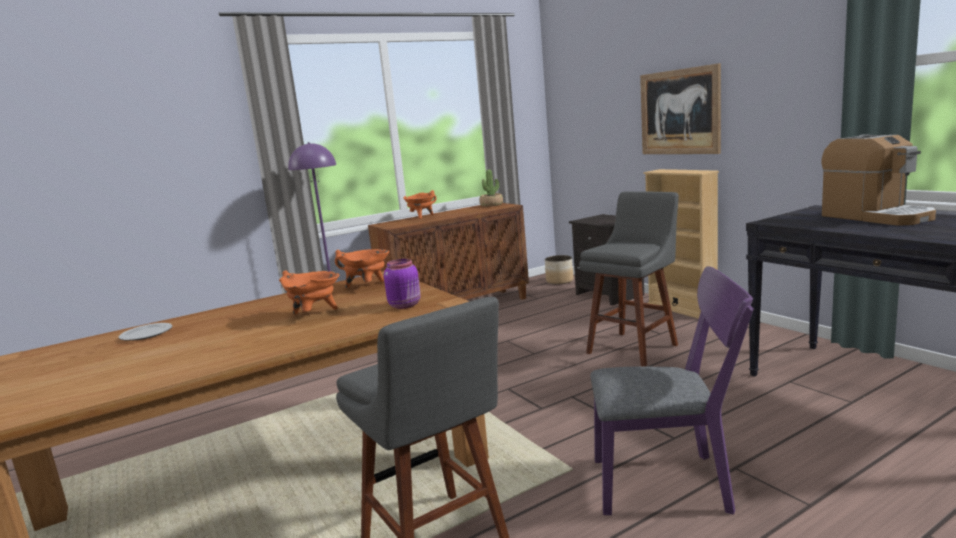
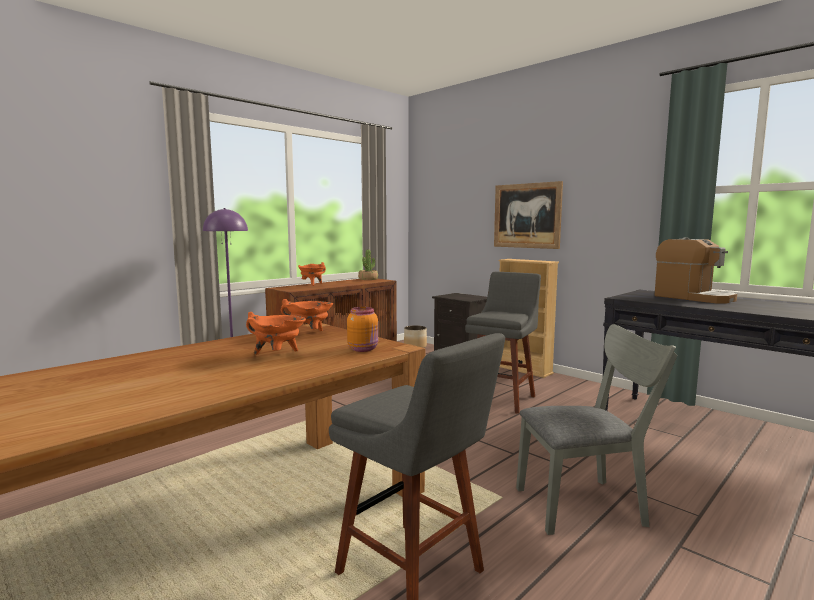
camera: 15 degrees left, 5 degrees down
(147, 334) = (99, 369): plate -> none
(406, 305) = (363, 349): purple jar -> orange jar
(671, 483) = (588, 505): purple chair -> grey chair

